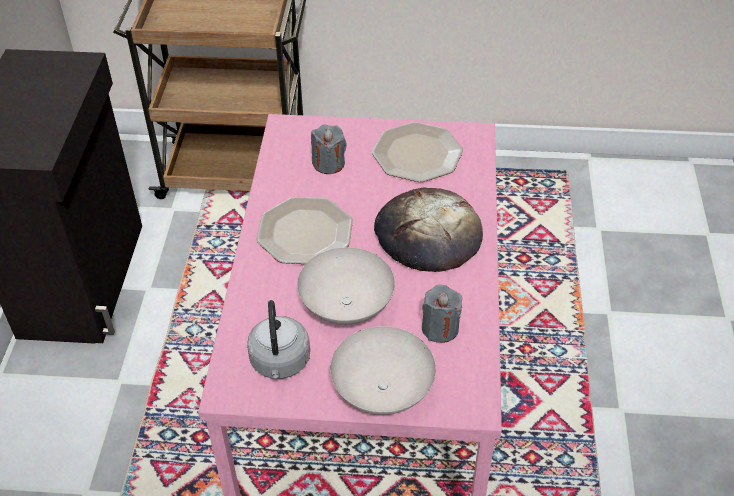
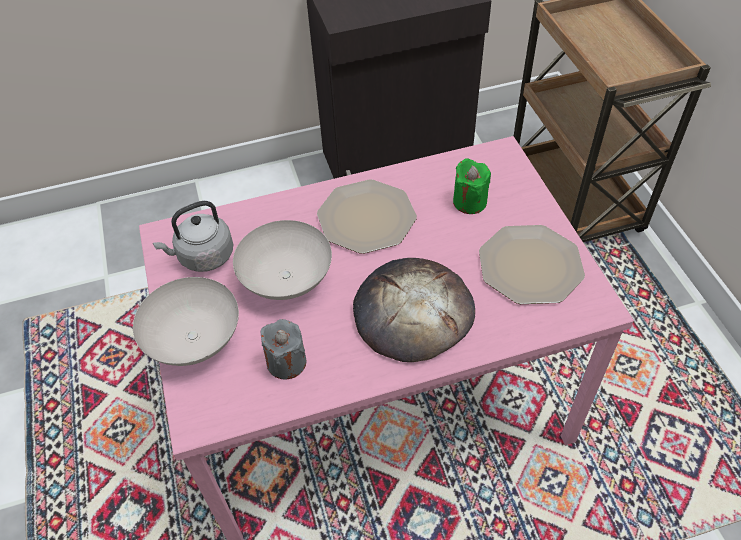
camera: 70 degrees right, 5 degrees up
(328, 164) = (469, 202): grey candle -> green candle

